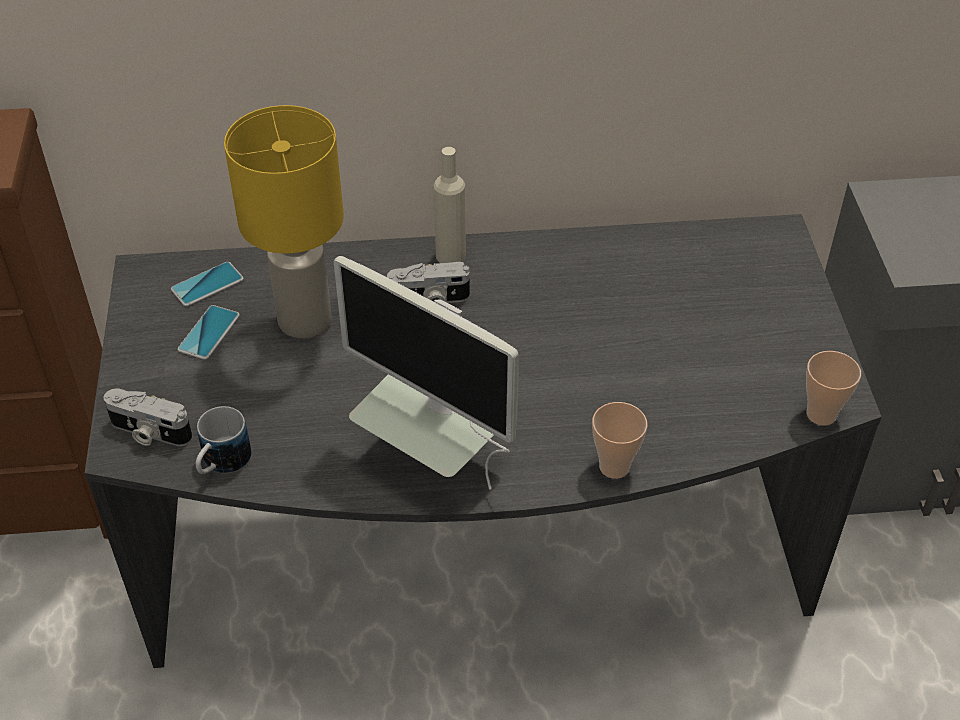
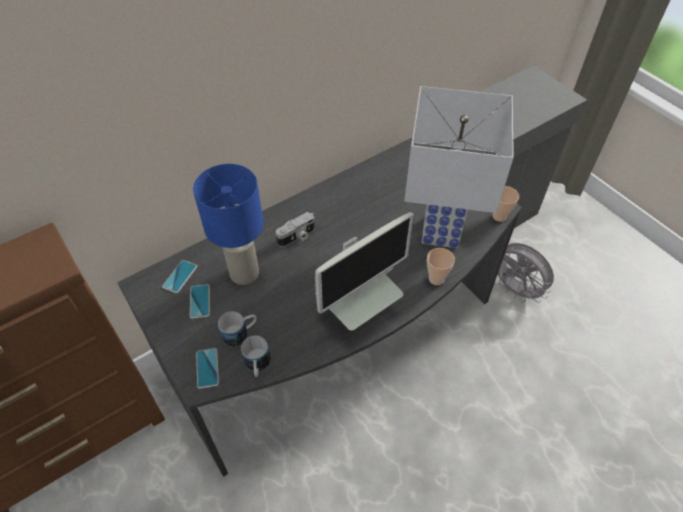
camera: 30 degrees left, 5 degrees up
(149, 432) = (207, 368): camera -> phone
(232, 406) = (240, 333): none -> mug
(303, 320) = (243, 273): yellow table lamp -> blue table lamp
(438, 458) = (358, 312): monitor -> monitor turned 45 degrees counterclockwise
(450, 256) = (291, 210): beige bottle -> none
(682, 395) = (439, 233): none -> white table lamp
(889, 621) = (515, 290): none -> grey fan

